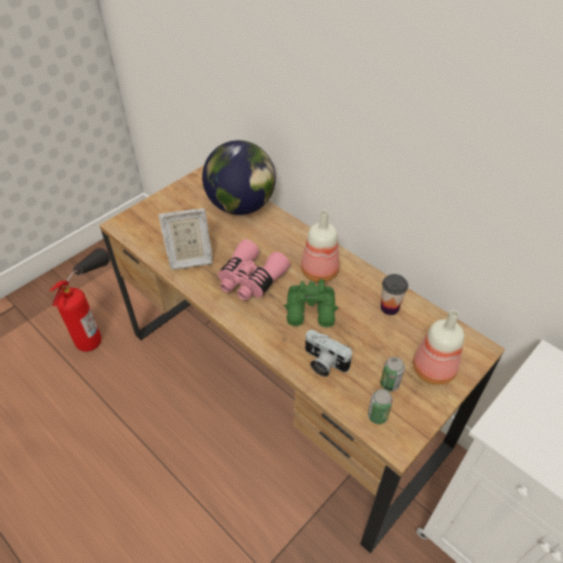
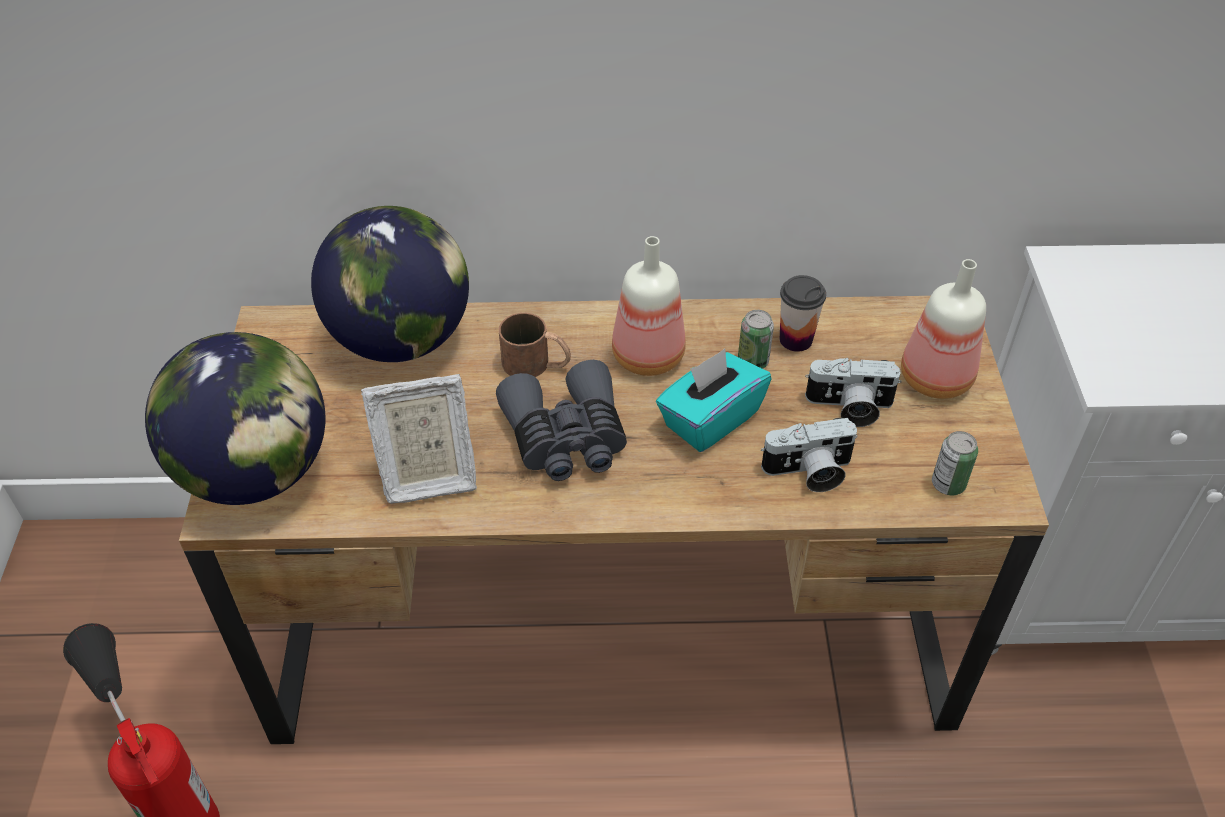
camera: 45 degrees left, 0 degrees up
(144, 219) = (256, 473): none -> globe
(189, 258) = (426, 476): picture frame -> picture frame turned 45 degrees clockwise
(250, 279) = (566, 438): pink binoculars -> grey binoculars
(275, 246) = (537, 364): none -> brown mug
(311, 312) = (710, 419): green binoculars -> turquoise tissue box
(375, 351) = (849, 408): none -> camera
(389, 384) = (913, 435): can -> can (753, 361)

